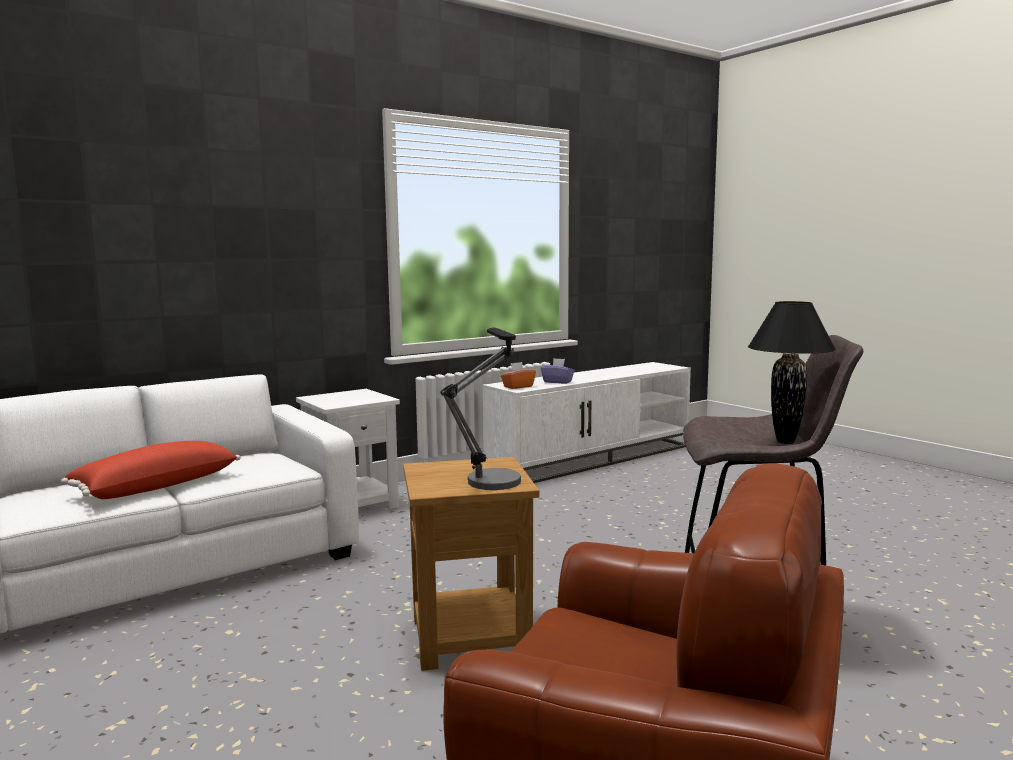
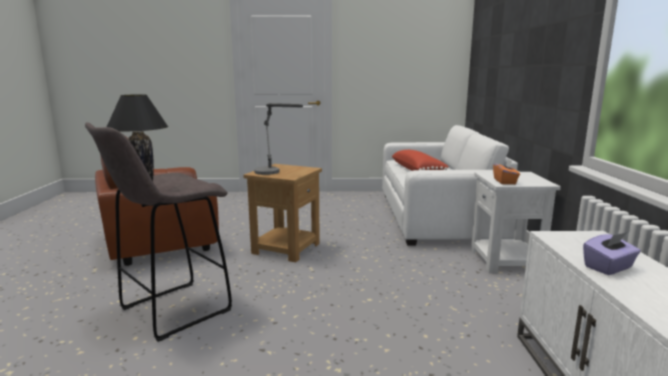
camera: 125 degrees right, 5 degrees up
(518, 386) = (573, 239): orange tissue box -> orange tissue box (505, 181)

